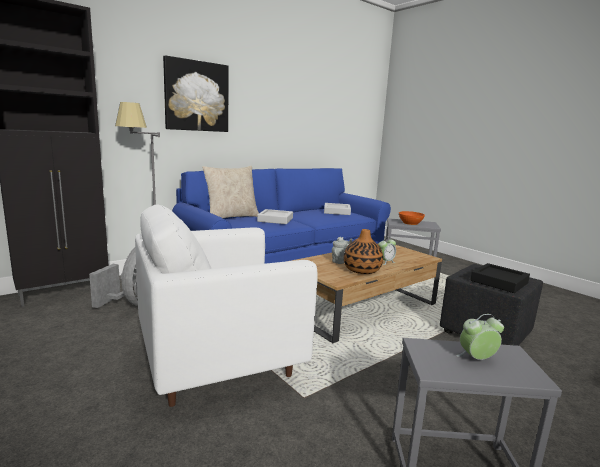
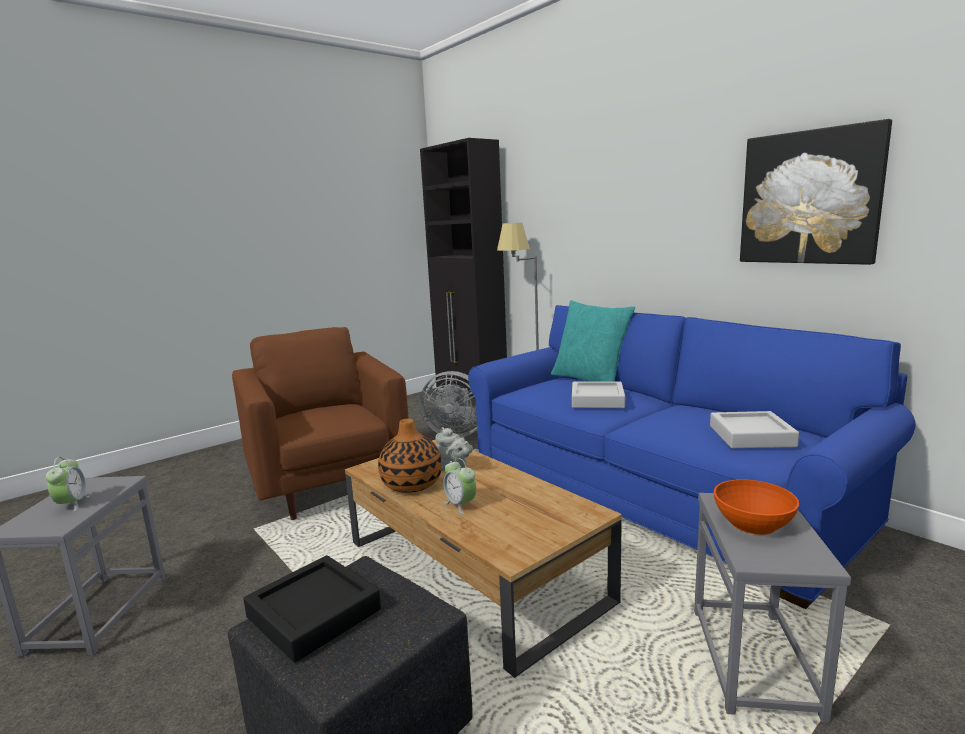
camera: 90 degrees right, 0 degrees up
(196, 96) = (602, 200): picture -> picture (809, 198)
(220, 363) = (329, 485): white armchair -> brown armchair
(231, 217) = (590, 380): beige pillow -> turquoise pillow

